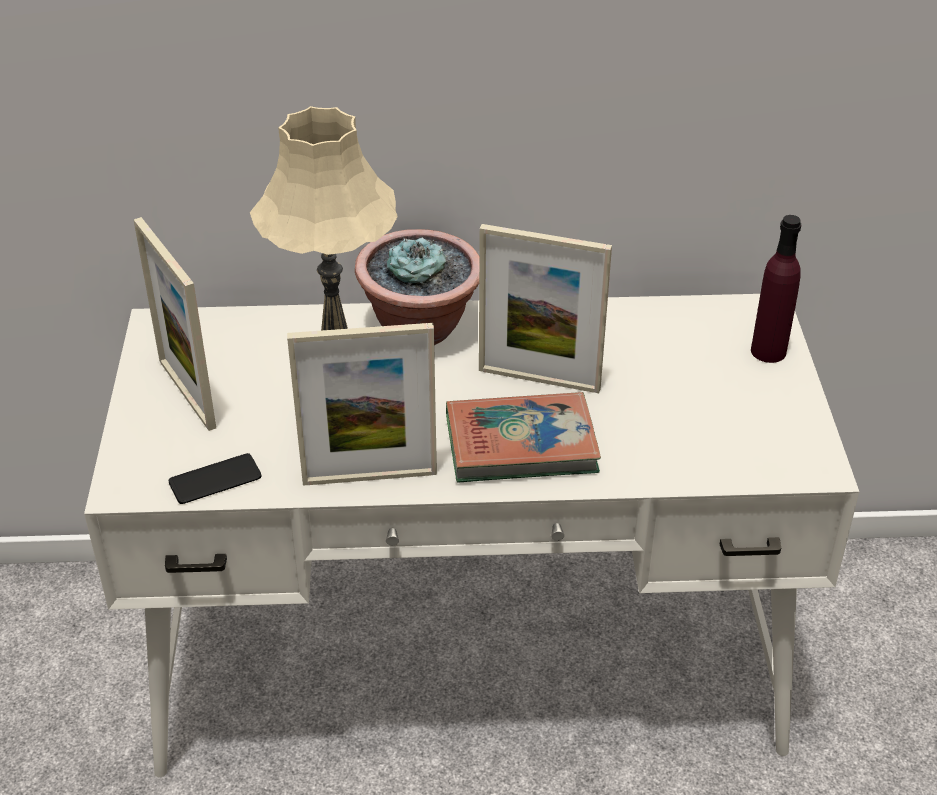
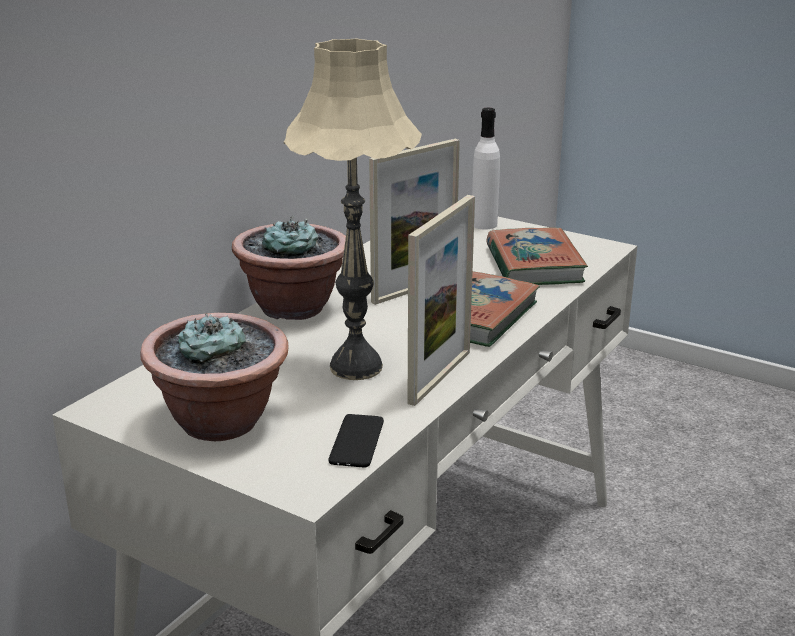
camera: 55 degrees left, 15 degrees down
(187, 394) = (222, 422): picture frame -> potted plant
(698, 432) = (534, 264): none -> book
(768, 351) = (484, 224): purple bottle -> white bottle

